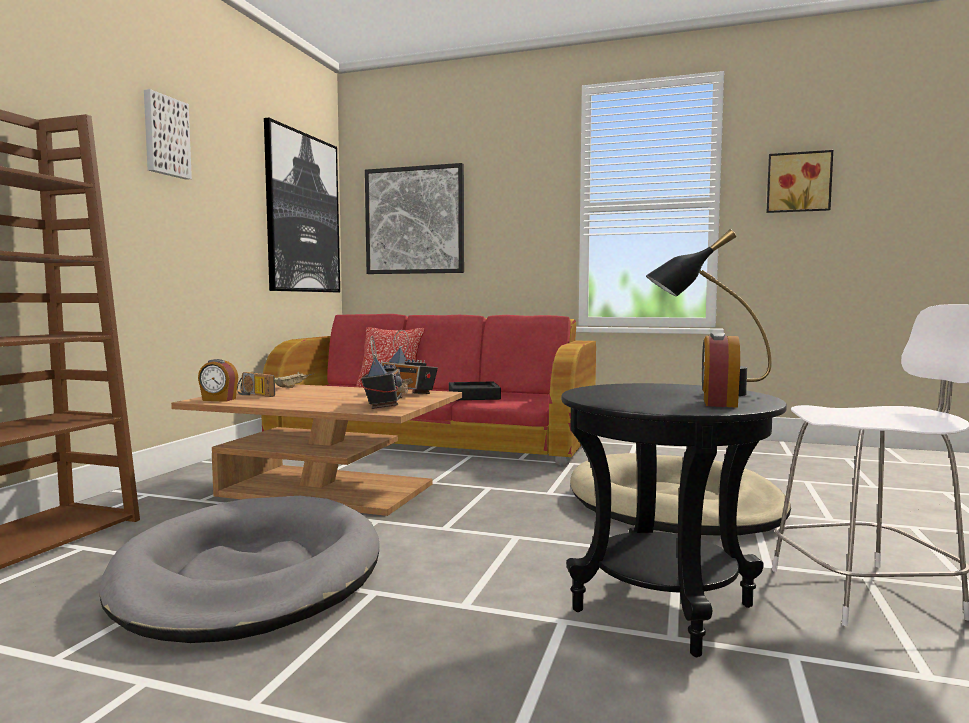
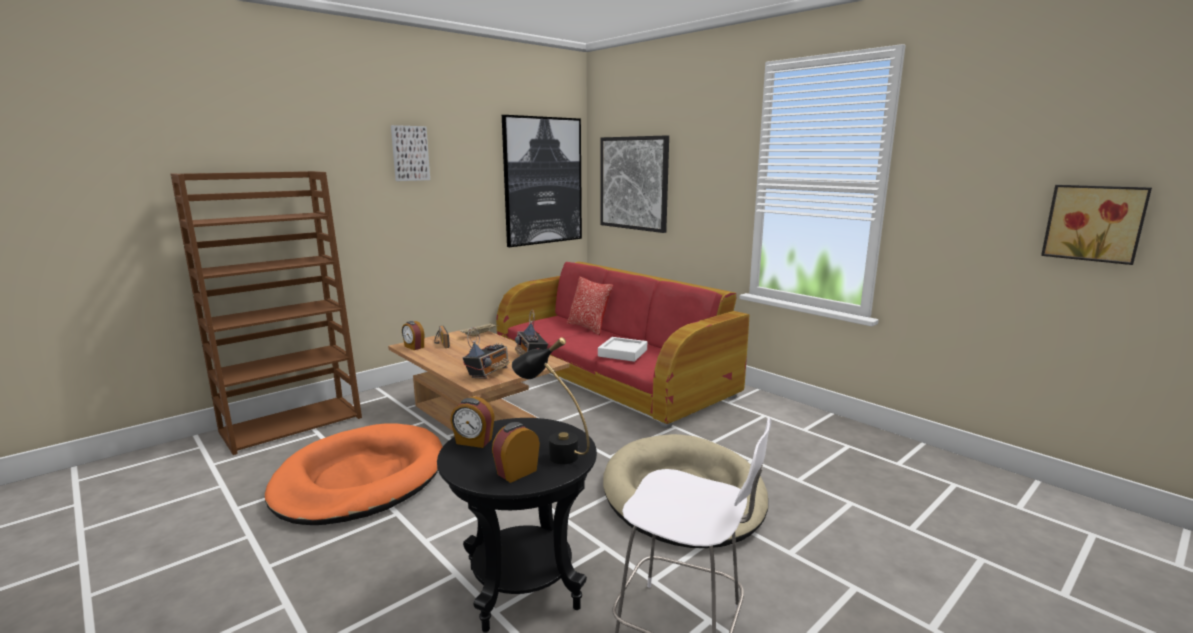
camera: 30 degrees right, 10 degrees up
(251, 575) = (360, 479): grey dog bed -> orange dog bed
(474, 396) = (622, 353): black tray -> white tray
(602, 397) = (473, 442): none -> alarm clock
(798, 182) = (973, 174): picture -> picture (1094, 223)

